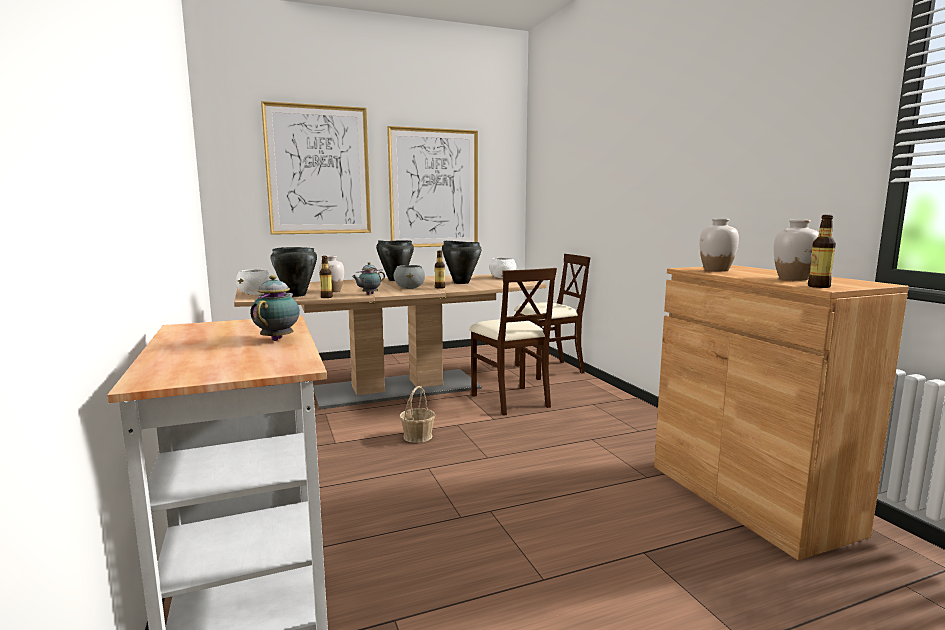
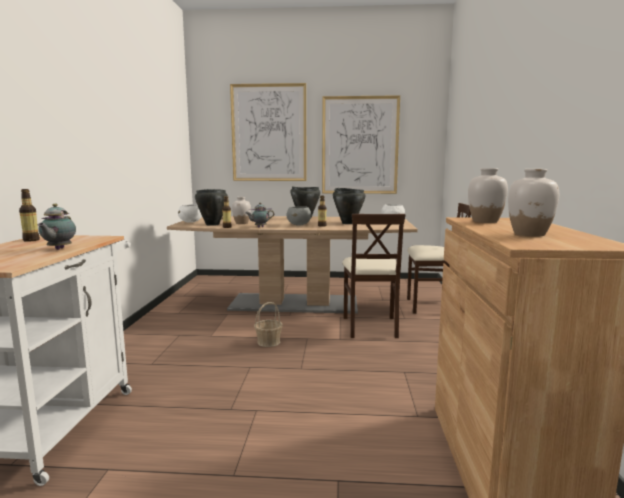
camera: 25 degrees right, 0 degrees up
(278, 339) = (58, 249): teapot -> teapot turned 150 degrees clockwise
(819, 286) = (520, 243): bottle -> bottle (31, 240)

